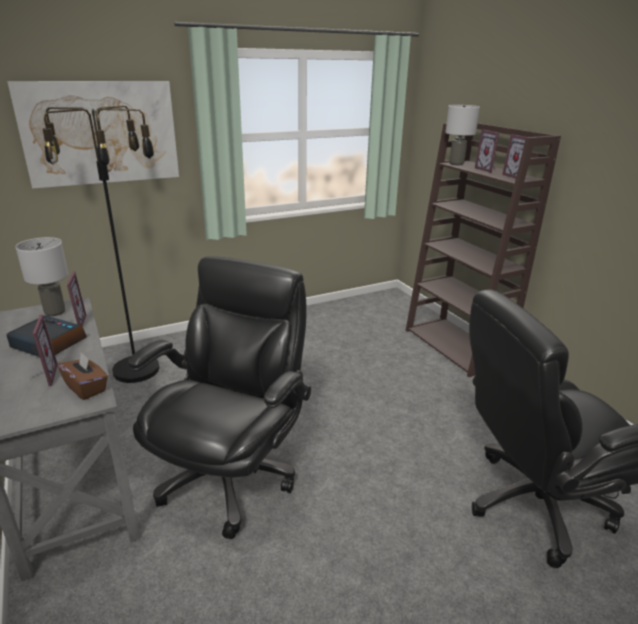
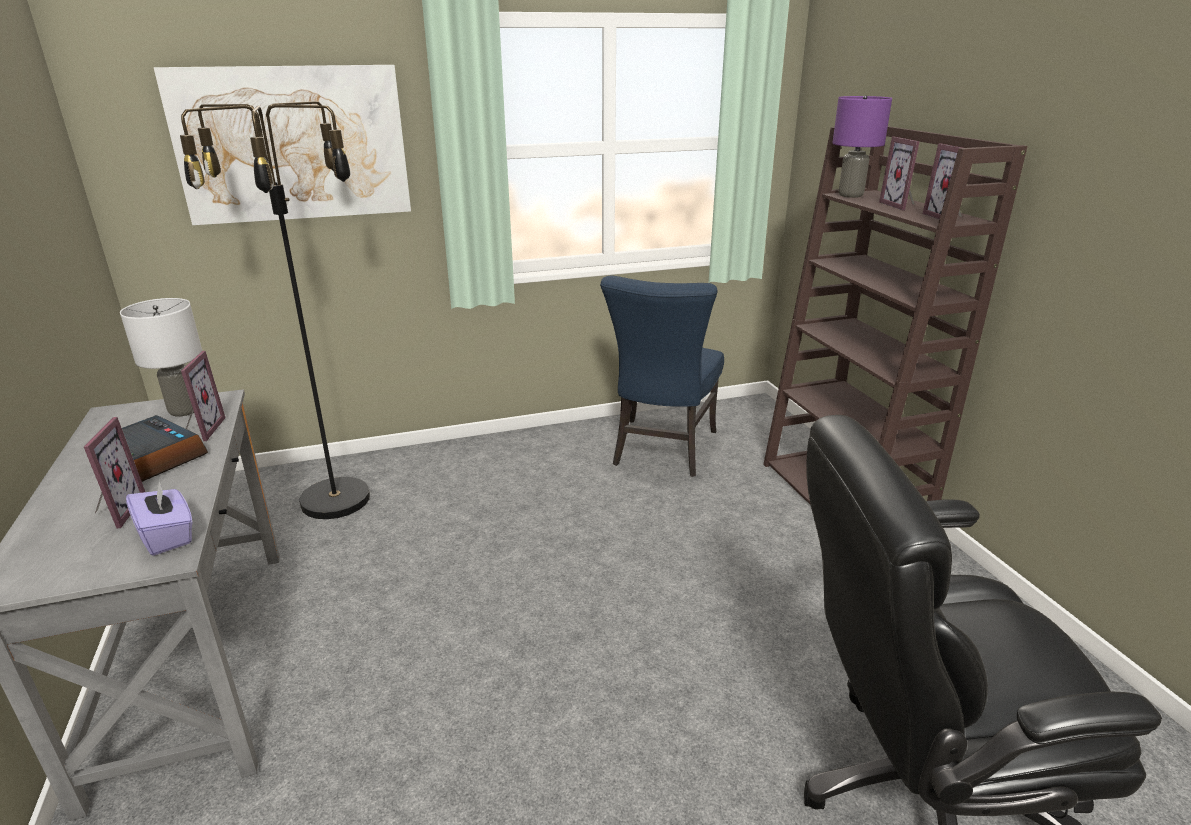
camera: 10 degrees right, 0 degrees up
(86, 388) = (167, 536): brown tissue box -> purple tissue box
(231, 476) = (422, 685): black office chair -> none
(341, 326) = (661, 450): none -> blue chair
(456, 164) = (849, 196): white table lamp -> purple table lamp

